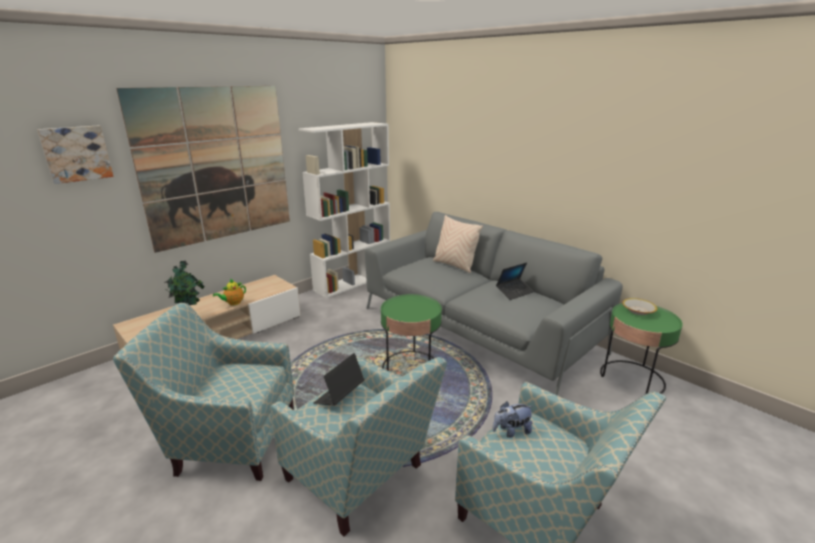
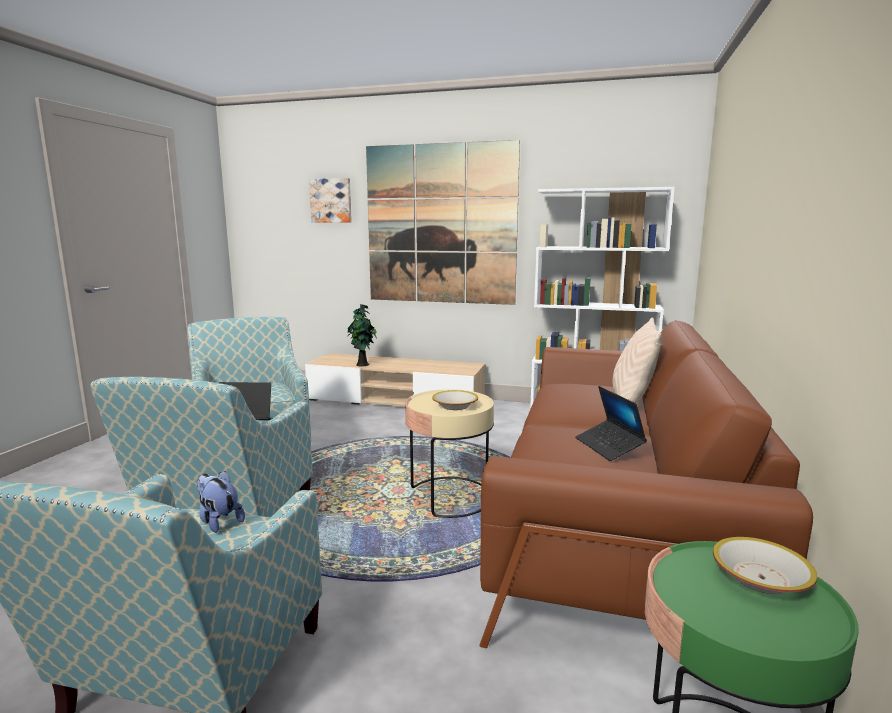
camera: 60 degrees right, 10 degrees down
(233, 303) = (406, 367): teapot -> none
(411, 367) = (449, 497): green side table -> beige side table
(418, 308) = (454, 406): none -> bowl
(477, 329) = (615, 519): grey sofa -> brown sofa
(514, 292) = (609, 446): laptop -> laptop turned 45 degrees clockwise

